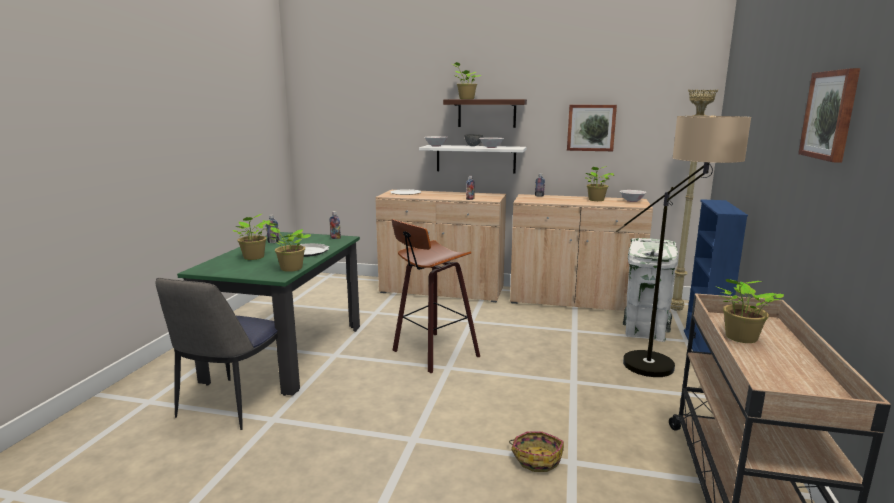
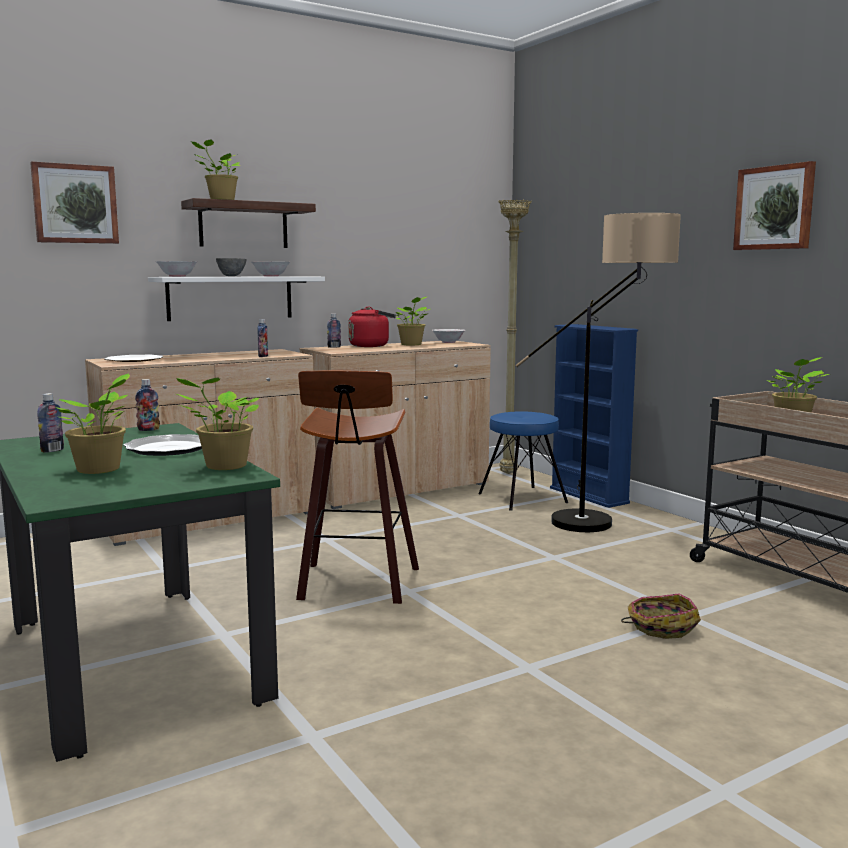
camera: 45 degrees left, 5 degrees down
(231, 405) = (197, 756): chair -> none
(565, 198) = (371, 346): none -> red kettle
(591, 127) = (383, 248): picture -> picture (75, 204)
(645, 332) = (522, 498): white trash can -> blue stool

